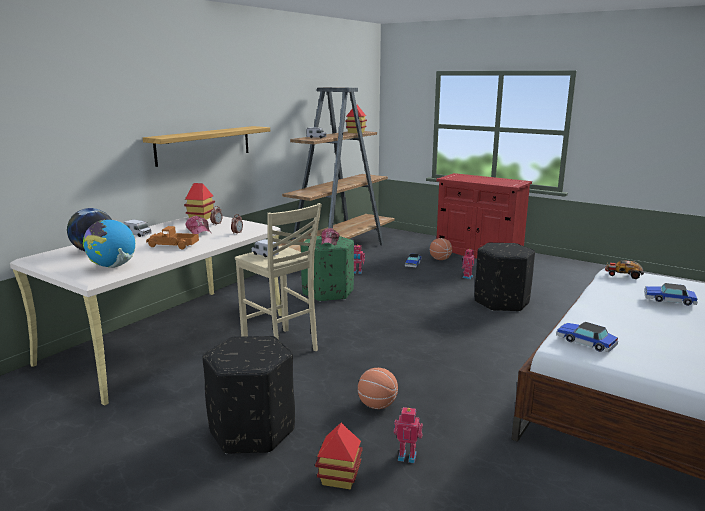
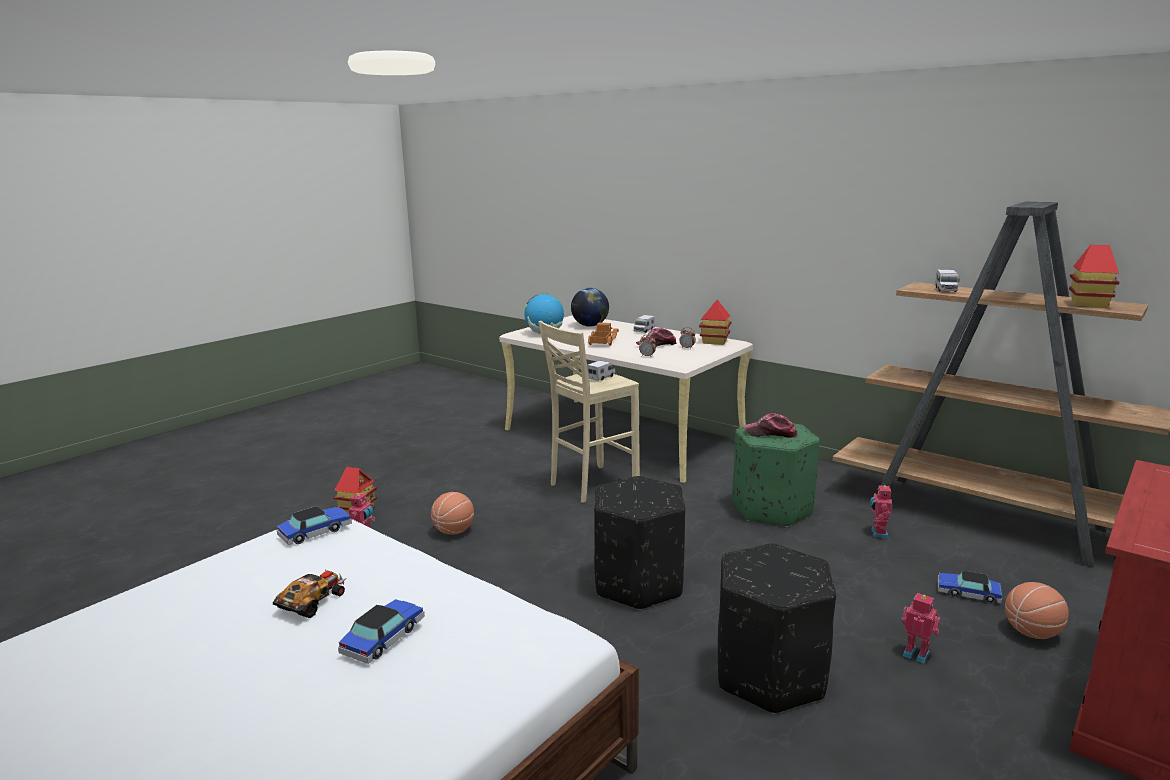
camera: 95 degrees right, 0 degrees up
(204, 145) = (768, 261): shelf -> none
(252, 430) = (442, 479): black ottoman -> black ottoman (639, 583)
(623, 274) = (531, 632): toy car -> toy car (313, 601)

